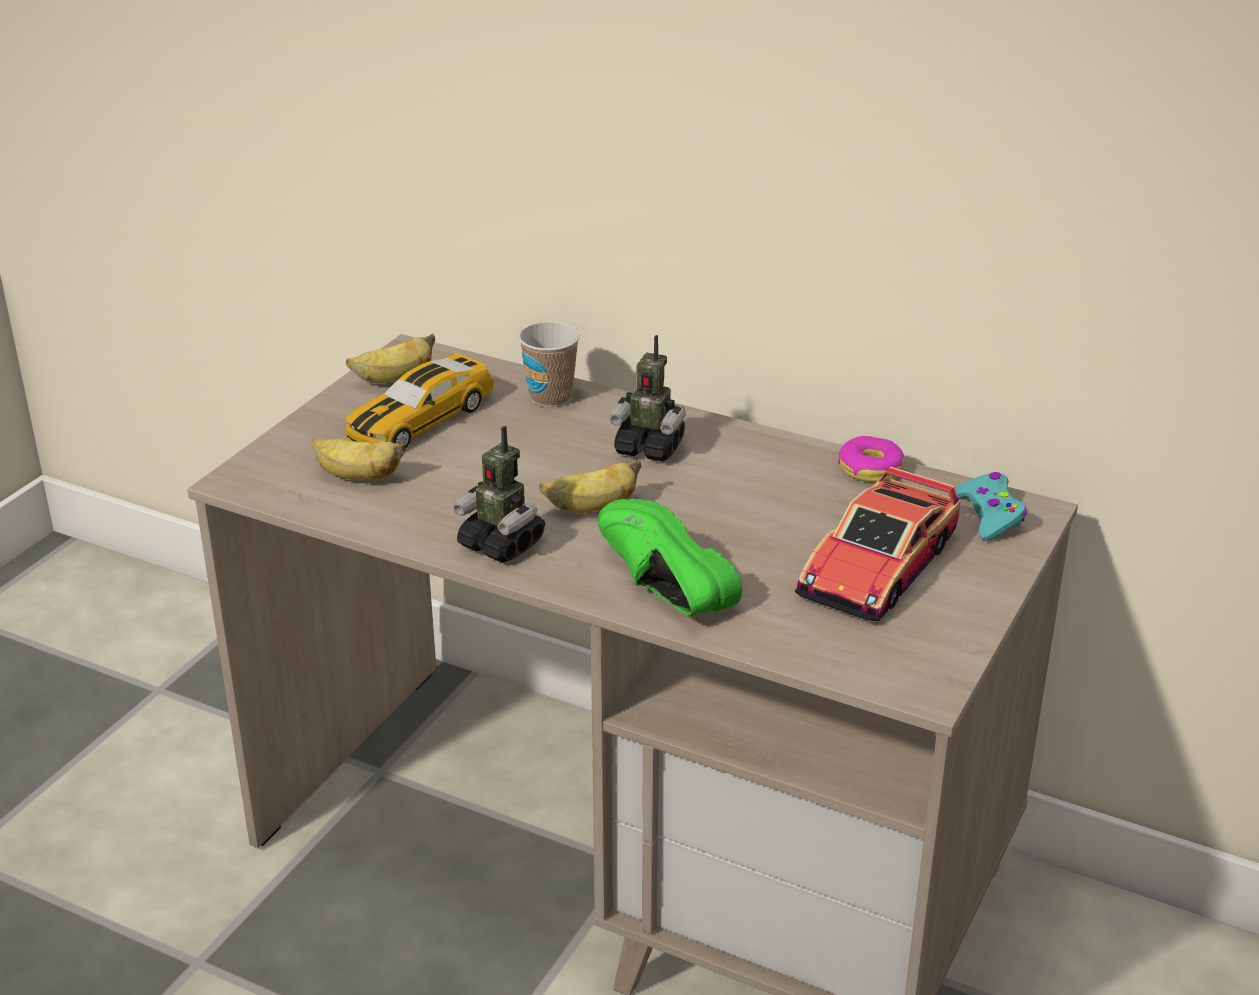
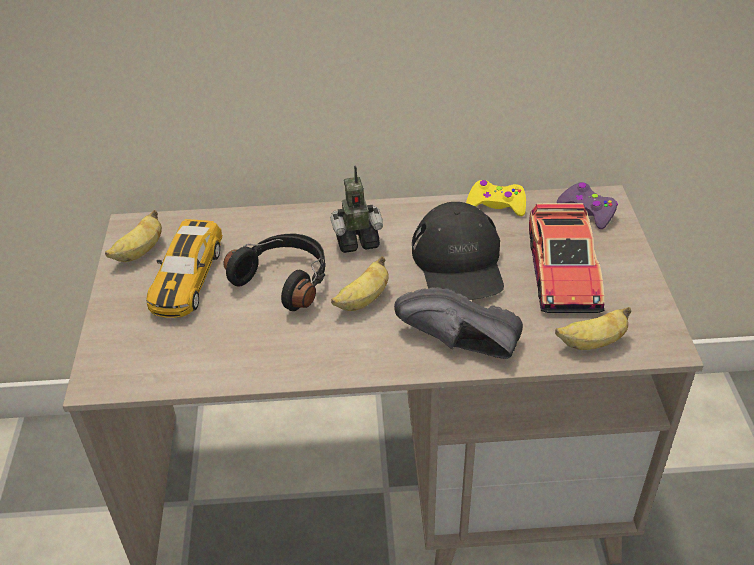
camera: 30 degrees left, 10 degrees up
(357, 477) = (183, 342): banana -> banana (591, 343)
(501, 544) = (331, 353): toy robot -> none
(524, 458) = (285, 280): none -> black headphones
(550, 397) = (260, 226): cup -> none
(656, 589) = (457, 344): green shoe -> black shoe
(750, 512) = (459, 263): none -> black cap
(870, 469) = (496, 204): donut -> yellow game controller
(990, 515) = (587, 211): turquoise game controller -> purple game controller

